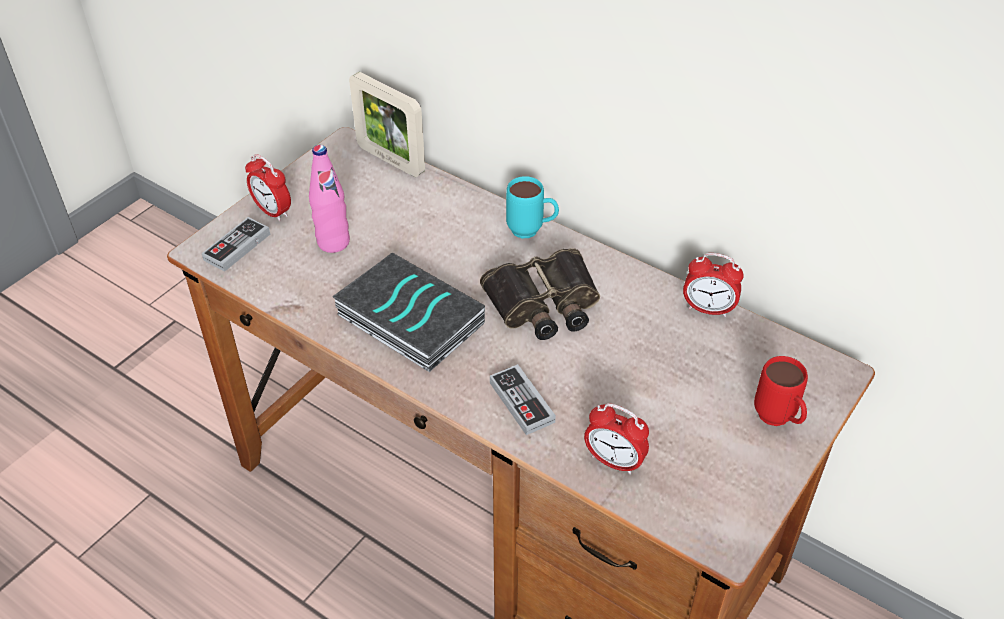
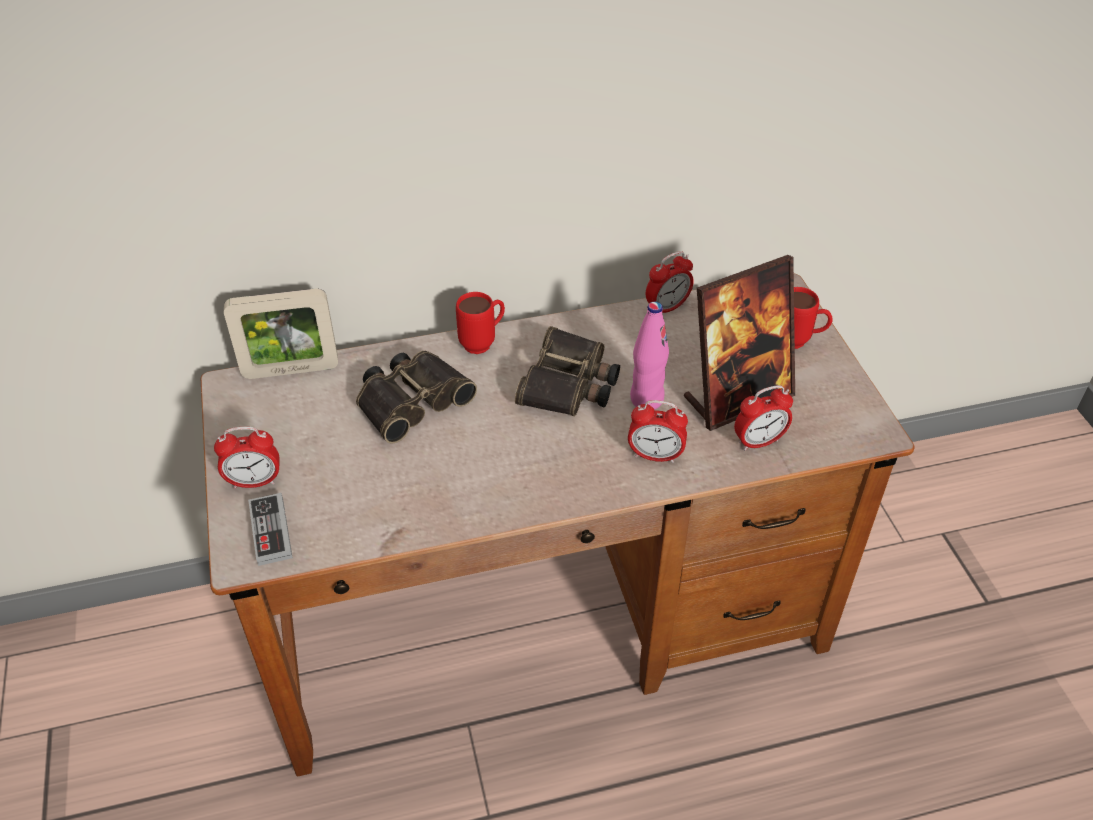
camera: 50 degrees left, 0 degrees up
(333, 242) = (348, 464): pink bottle -> pink bottle (646, 399)
(407, 319) = (496, 469): book -> none
(428, 233) = (411, 400): none -> binoculars
(521, 402) = (655, 456): game controller -> alarm clock
(531, 232) = (483, 343): turquoise mug -> red mug
(652, 417) = (737, 398): none -> picture frame

